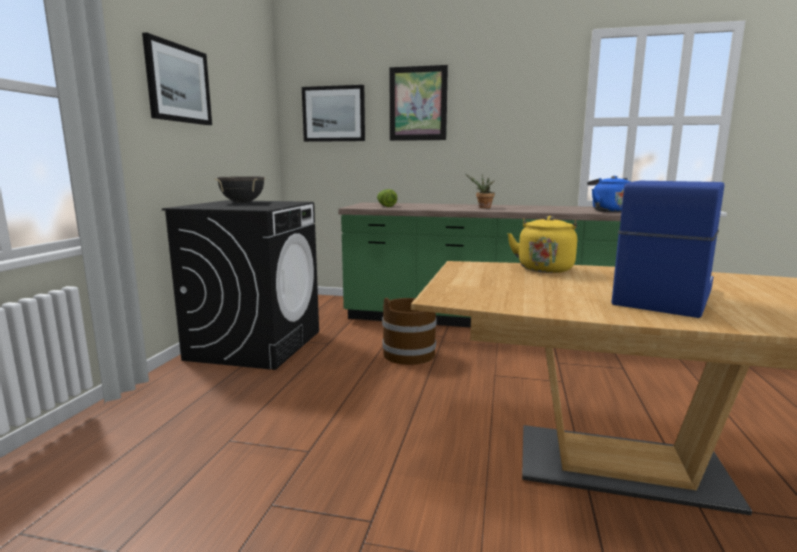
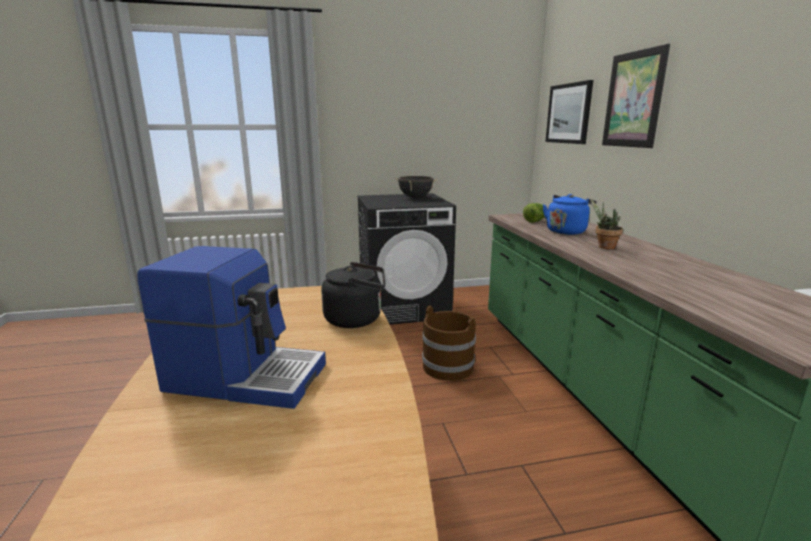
camera: 65 degrees right, 5 degrees up
(178, 83) = (393, 106): picture -> none
(545, 268) = (357, 319): yellow kettle -> black kettle
(608, 211) = (731, 306): blue kettle -> blue kettle (566, 231)

